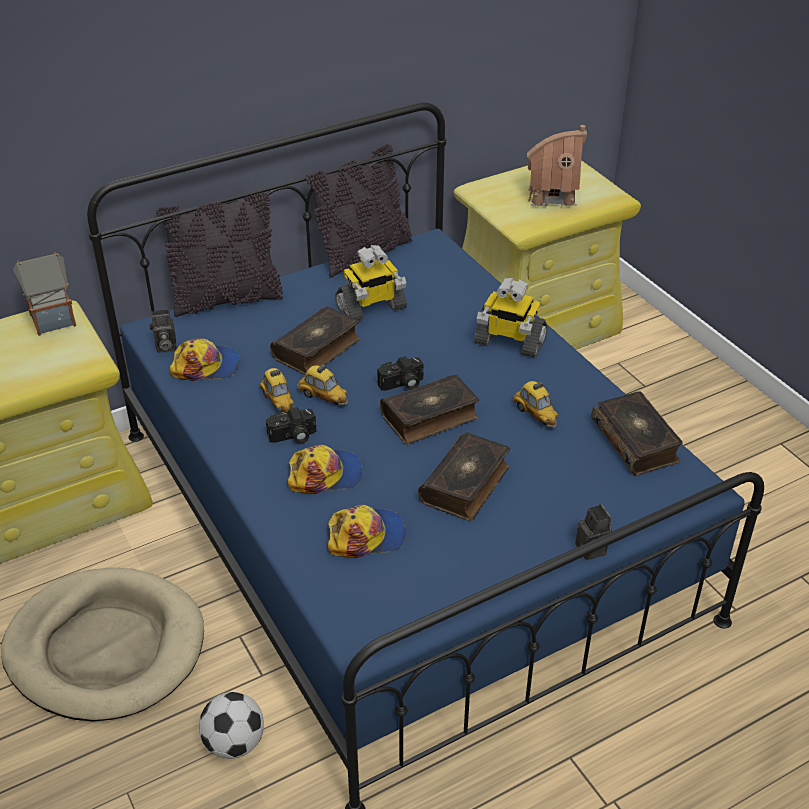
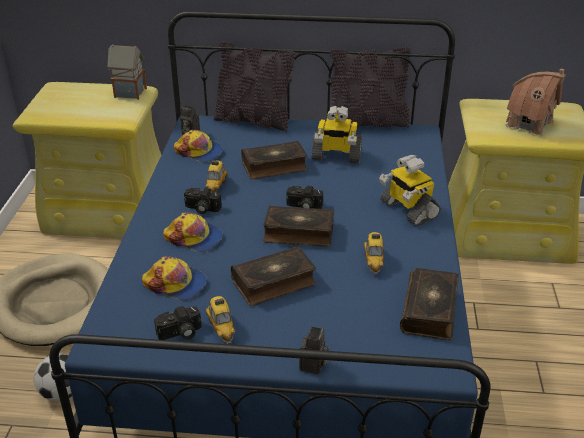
camera: 35 degrees right, 5 degrees down
(323, 397) = (246, 194): toy car -> toy car (221, 328)
(433, 586) = (180, 333): none -> camera

